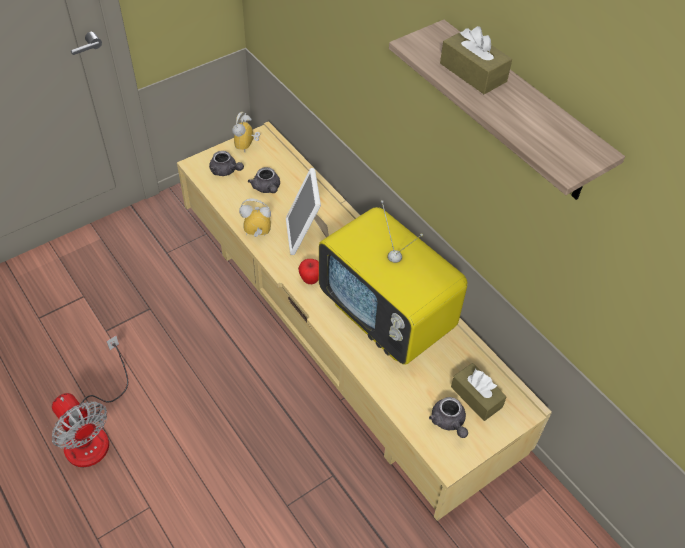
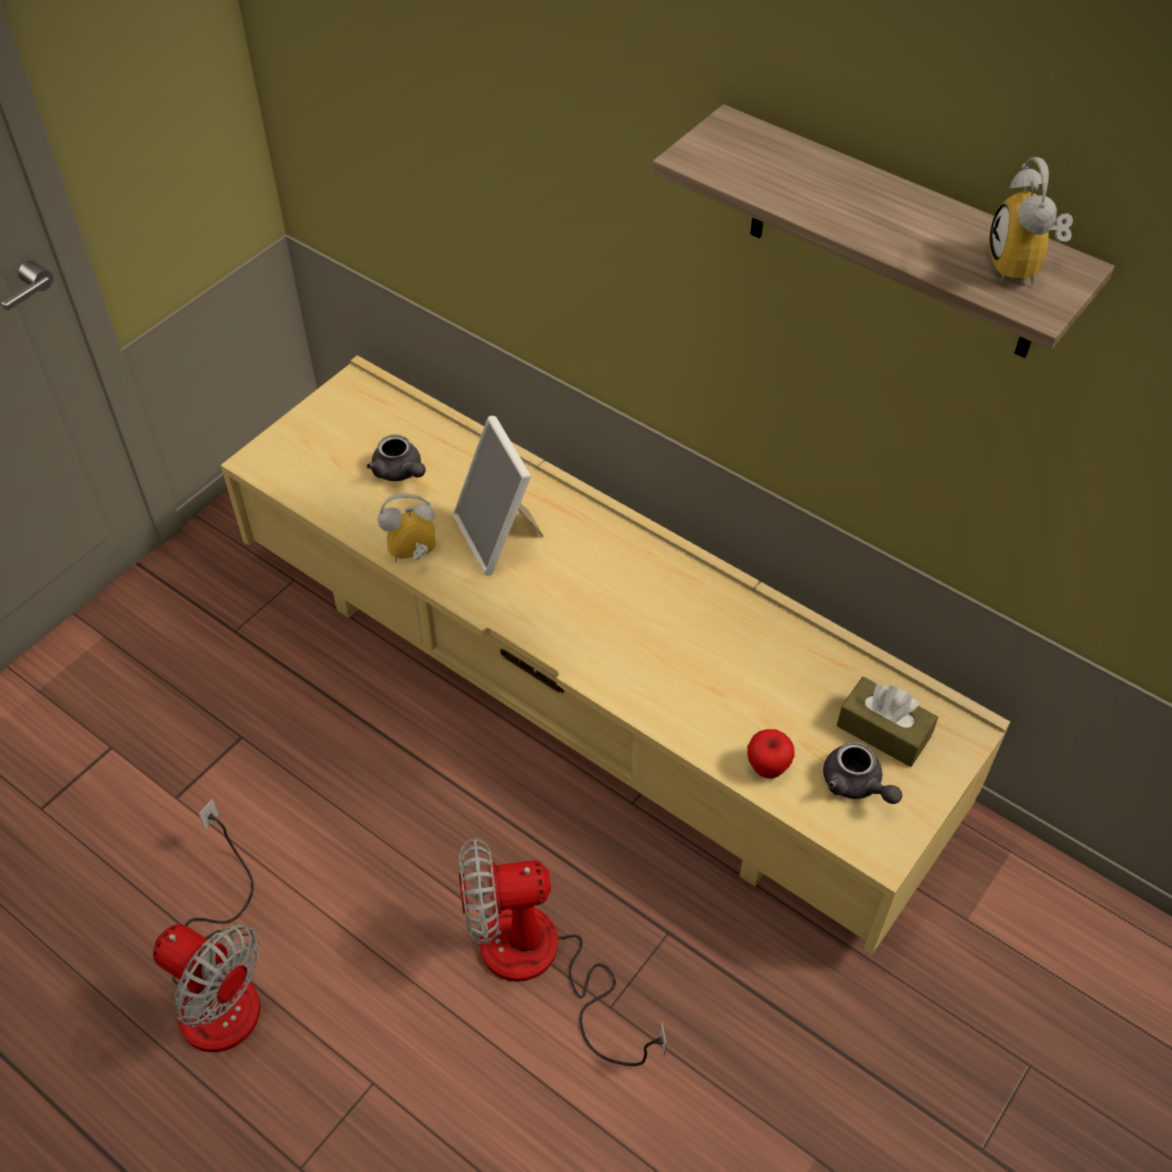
camera: 15 degrees left, 0 degrees up
(226, 171) = (315, 459): grey teapot -> none
(247, 146) = (337, 407): alarm clock -> alarm clock (1024, 268)
(258, 472) = (541, 964): none -> fan
(310, 279) = (536, 610): apple -> apple (767, 768)
(388, 317) = (690, 639): television -> none
(473, 72) = (814, 182): brown tissue box -> none

